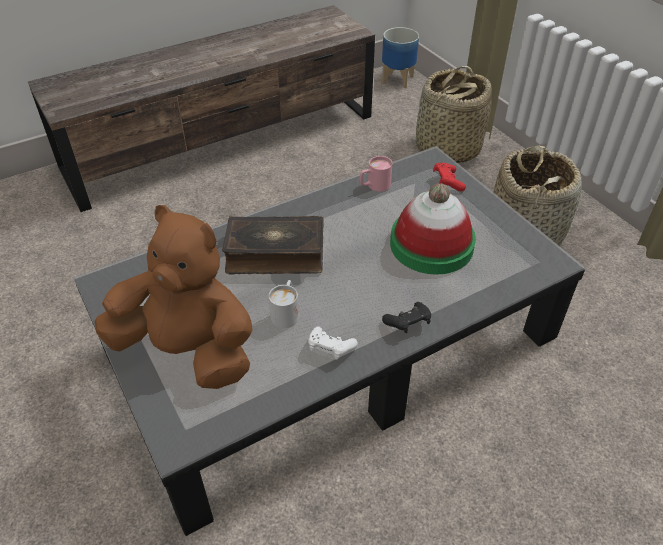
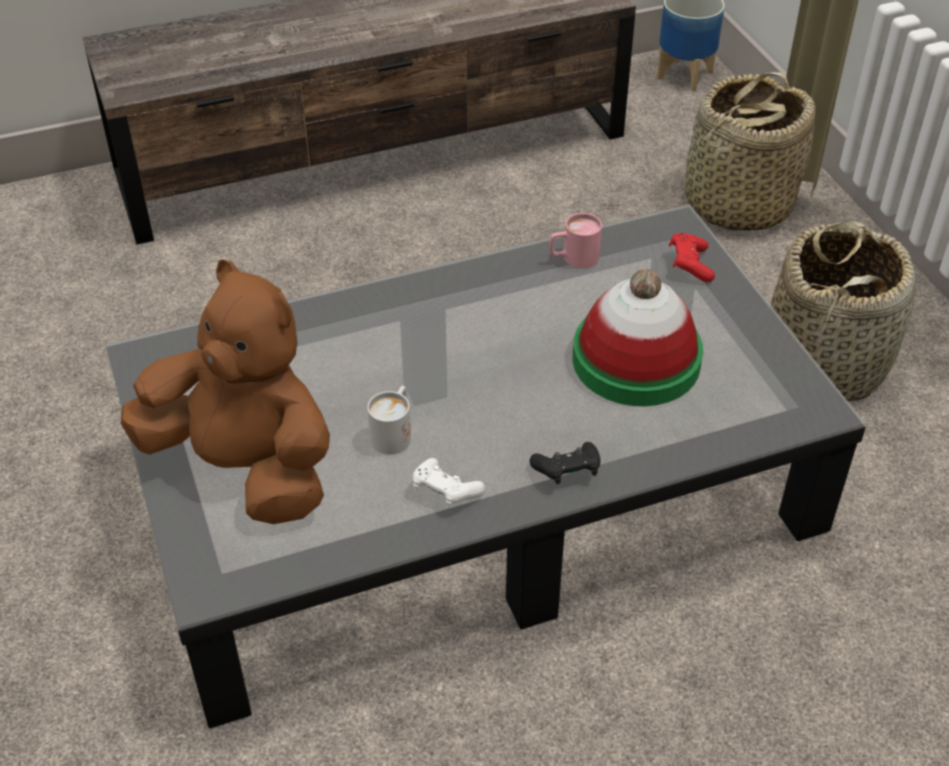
camera: 10 degrees right, 0 degrees up
(275, 254) = (398, 346): book -> none

